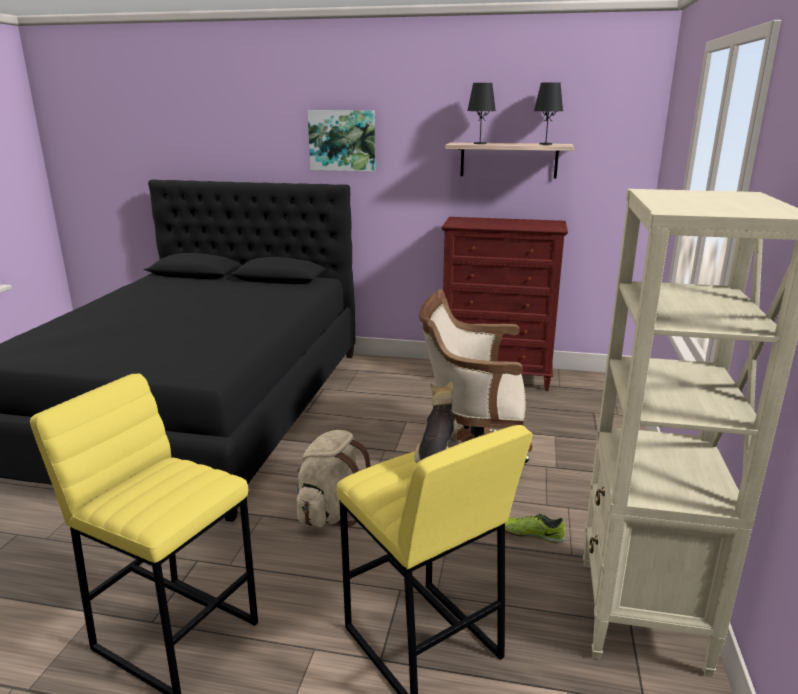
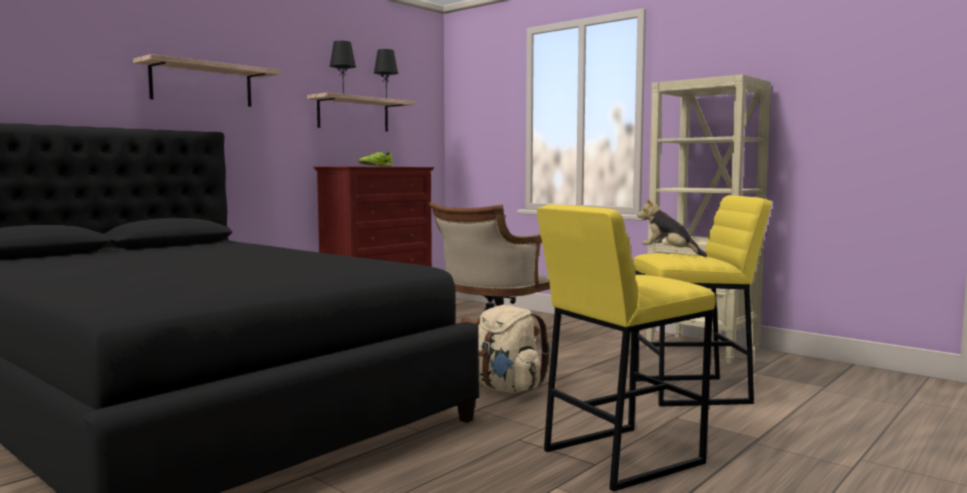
camera: 60 degrees left, 15 degrees down
(342, 140) = (202, 84): picture -> shelf
(531, 534) = (606, 351): shoe -> shoe (375, 166)

